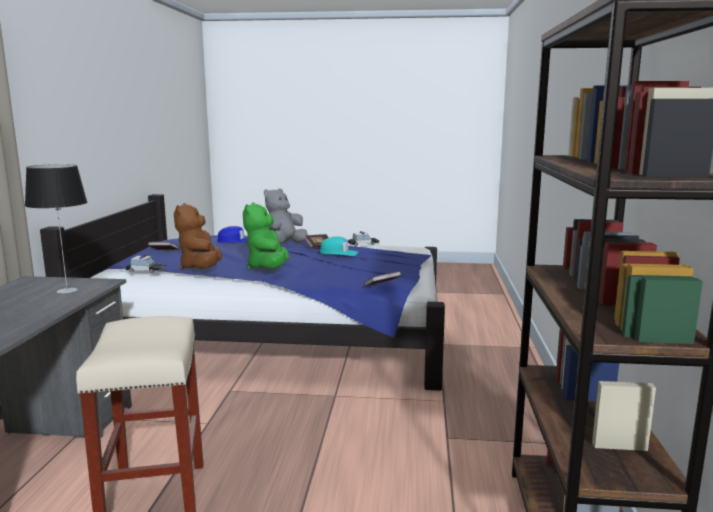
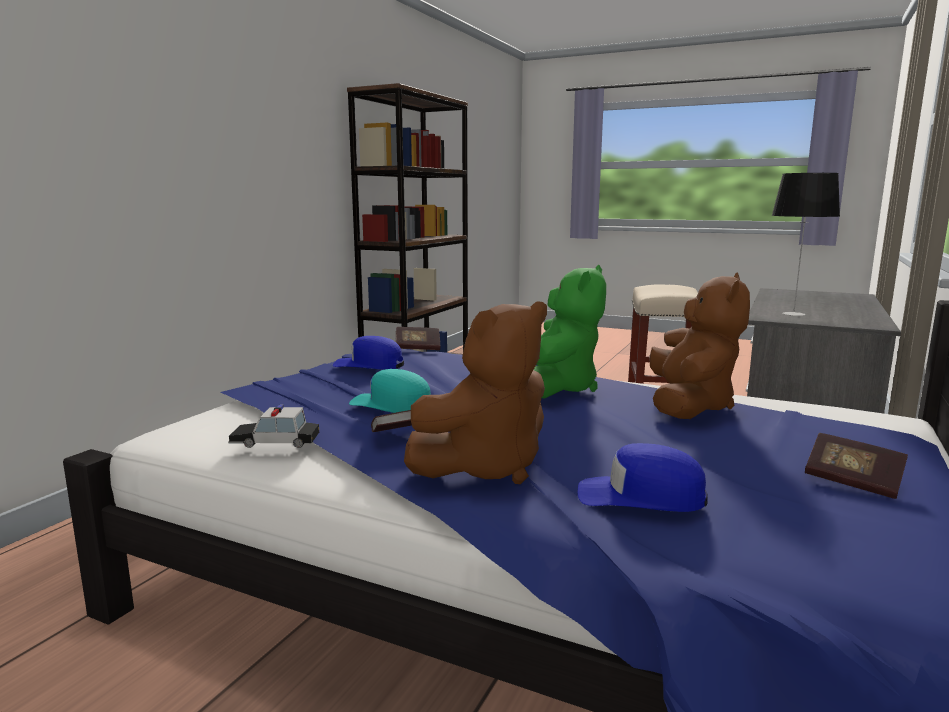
camera: 160 degrees left, 0 degrees up
(146, 270) = (800, 407): toy car -> none
(284, 245) = (485, 467): grey plush toy -> brown plush toy
(387, 269) = (369, 365): none -> blue cap

